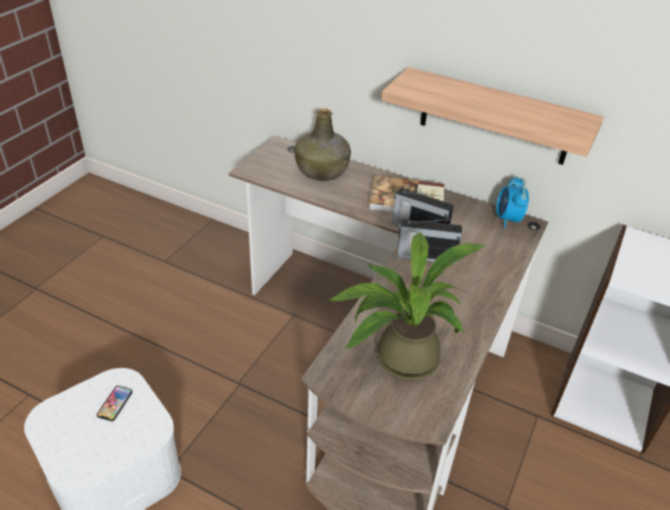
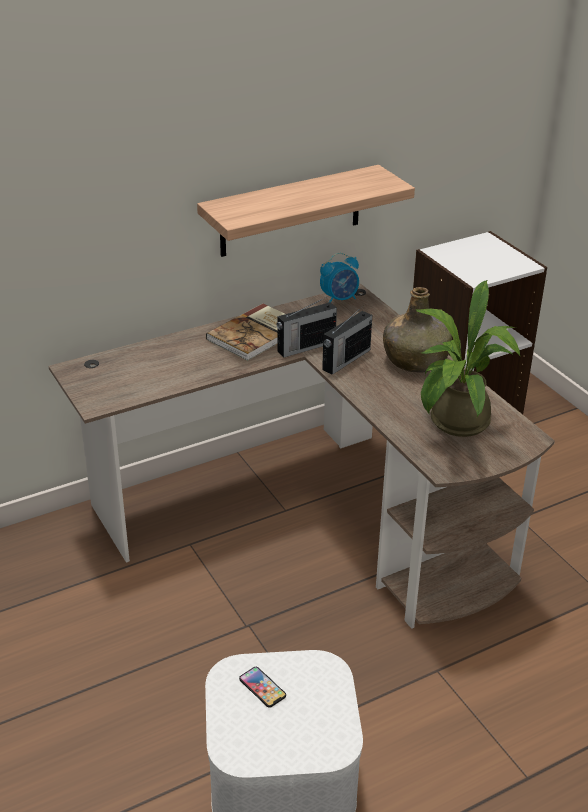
camera: 55 degrees left, 5 degrees down
(322, 170) = (154, 361): green bottle -> green bottle (415, 360)
(507, 219) = (339, 299): alarm clock -> alarm clock turned 60 degrees counterclockwise

